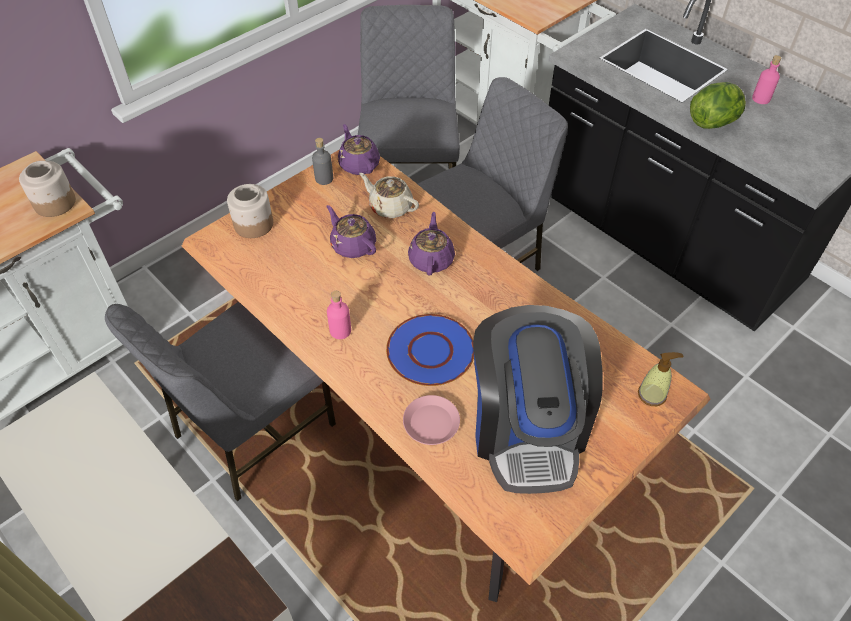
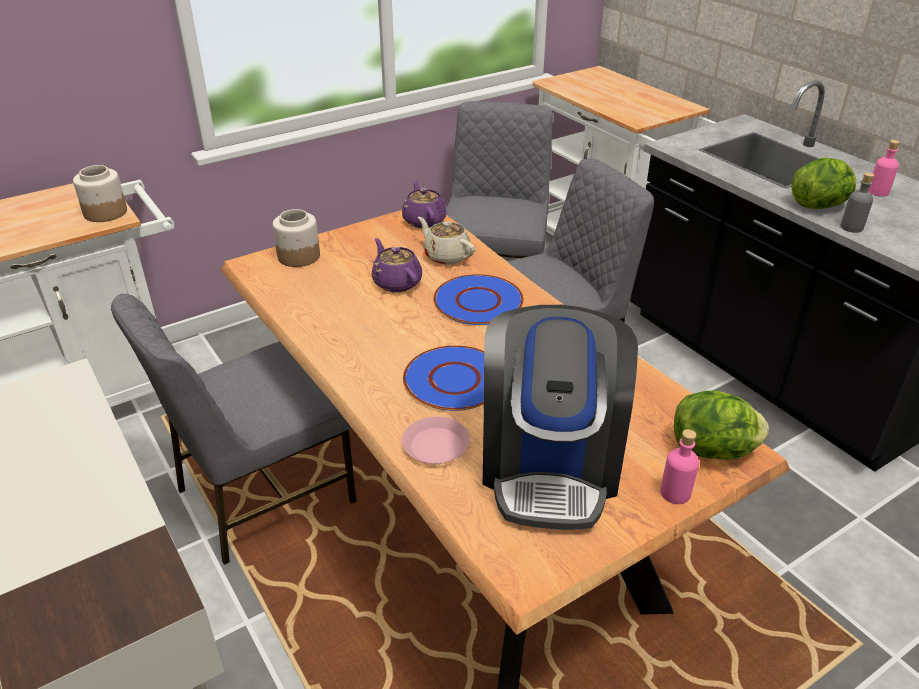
camera: 10 degrees right, 15 degrees down
(324, 178) = (384, 228): grey bottle -> grey bottle (851, 227)
(340, 331) = (359, 351): pink bottle -> pink bottle (675, 493)
(431, 259) = (478, 302): purple teapot -> blue plate
(652, 394) = (713, 451): soap dispenser -> lettuce

